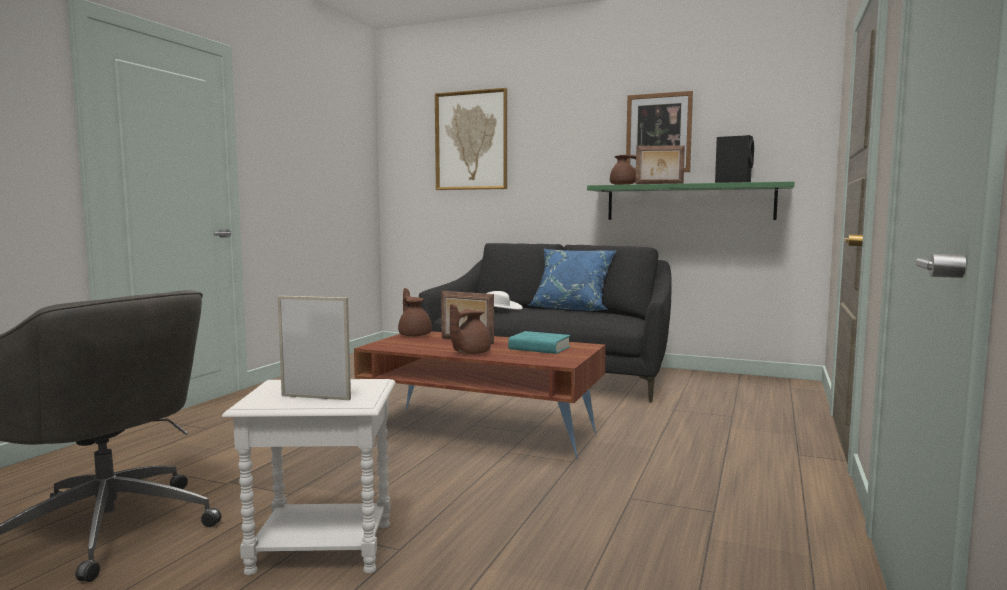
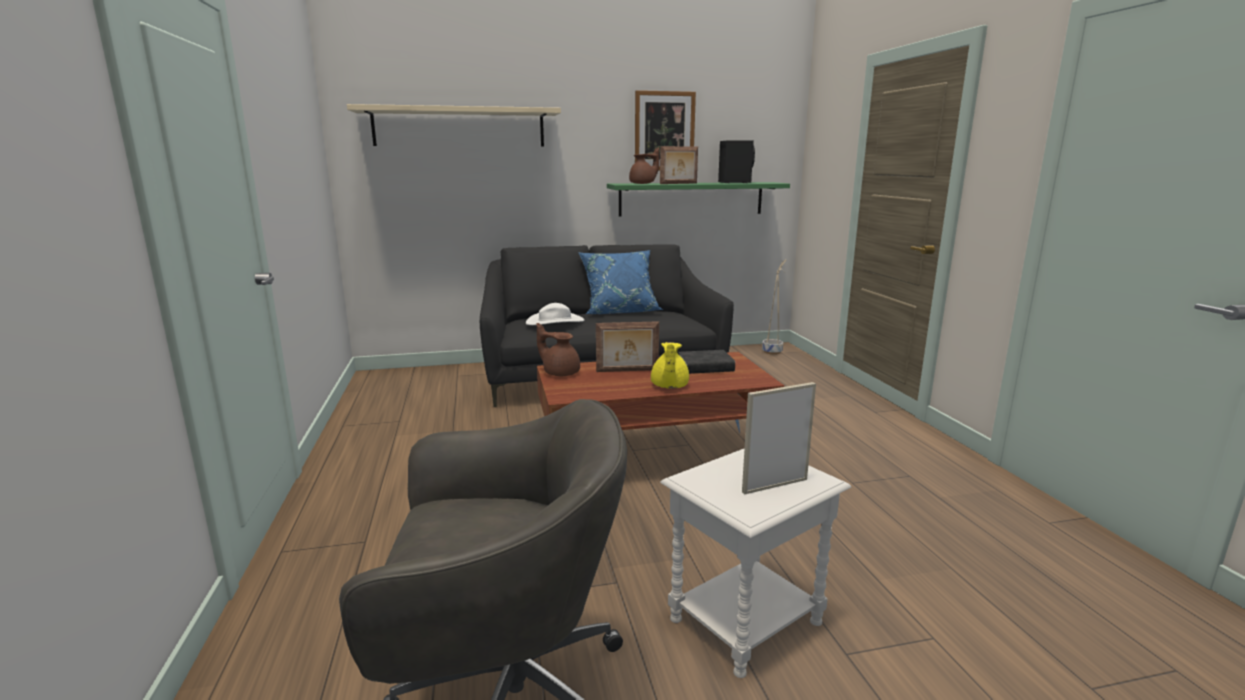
camera: 35 degrees left, 10 degrees up
(469, 353) = (669, 386): brown teapot -> yellow teapot
(471, 141) = (459, 127): picture -> beige shelf
(539, 348) = (705, 367): turquoise book -> black book
(780, 386) = (772, 352): none -> beige planter

